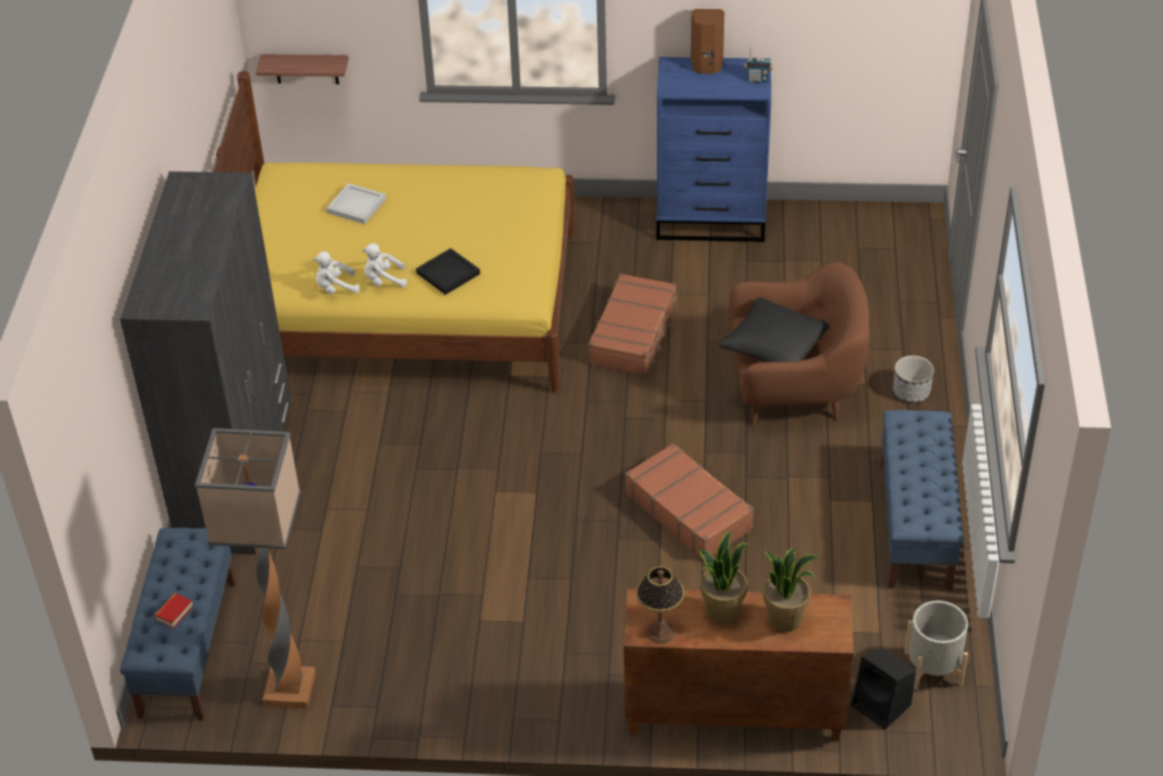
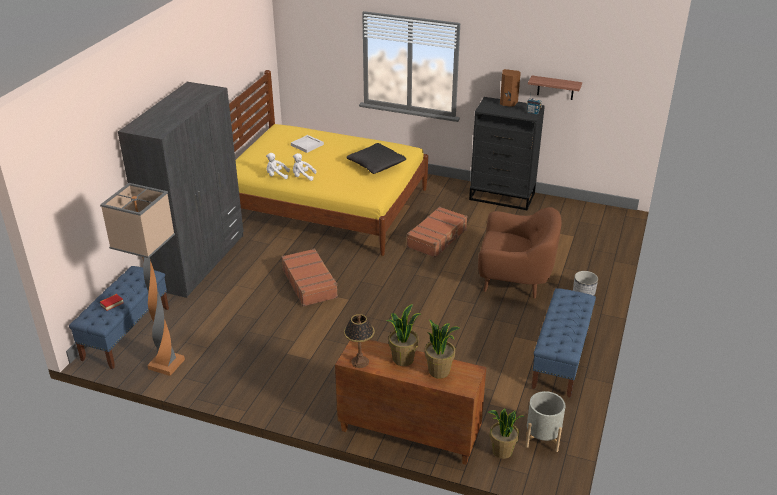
camera: 15 degrees right, 10 degrees down
(306, 69) = (306, 81): shelf -> shelf (555, 88)
(447, 273) = (336, 179): black tray -> none
(688, 511) = (429, 325): brown suitcase -> brown suitcase (310, 283)
(712, 221) = (502, 197): blue dresser -> black dresser
(773, 347) = (503, 246): black pillow -> black pillow (376, 165)
(882, 706) = (502, 451): black speaker -> potted plant

